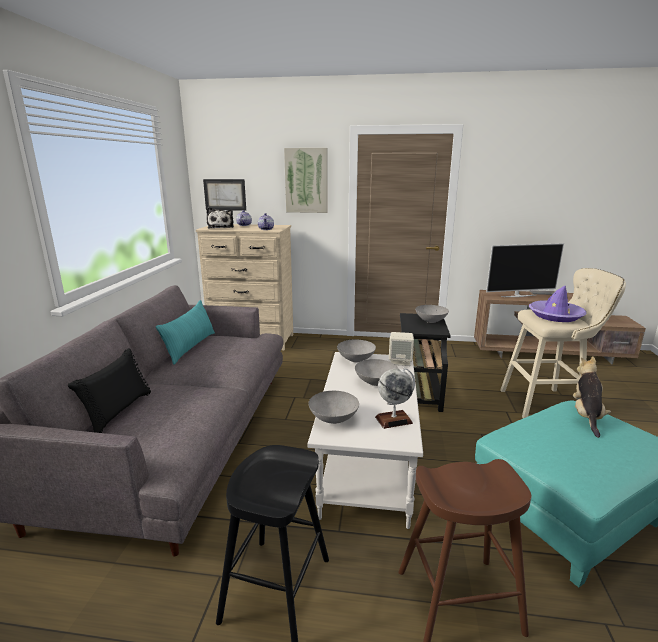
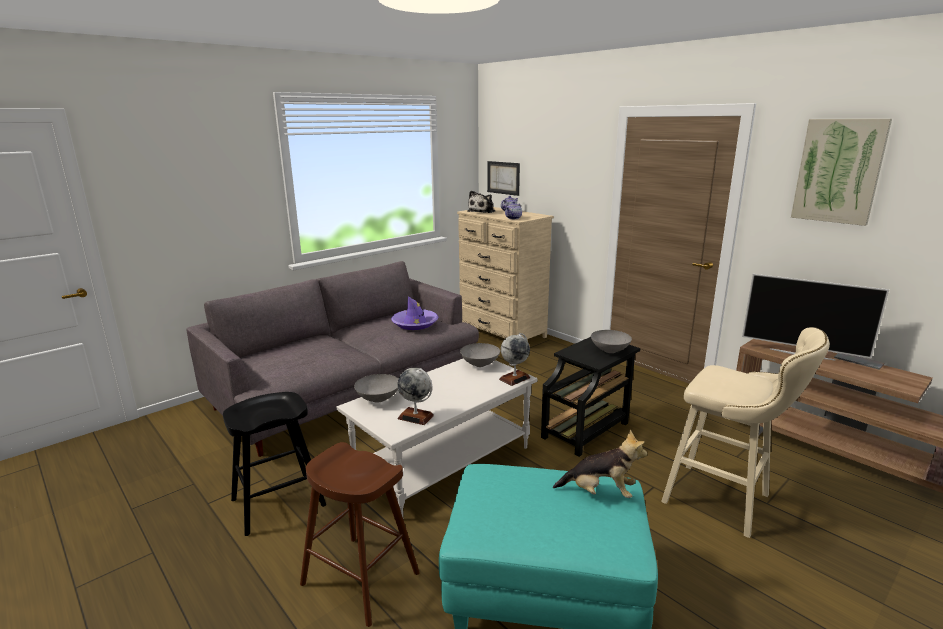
camera: 40 degrees right, 0 degrees up
(118, 411) = (283, 347): black pillow -> none
(190, 347) = (388, 317): turquoise pillow -> none
(306, 180) = (573, 168): picture -> picture (838, 171)
(375, 383) = (458, 386): grey bowl -> none
(400, 361) = (514, 378): beige speaker -> globe
(555, 316) = (733, 382): purple hat -> purple hat (415, 324)
(586, 416) = (600, 492): plush toy -> plush toy turned 45 degrees clockwise

